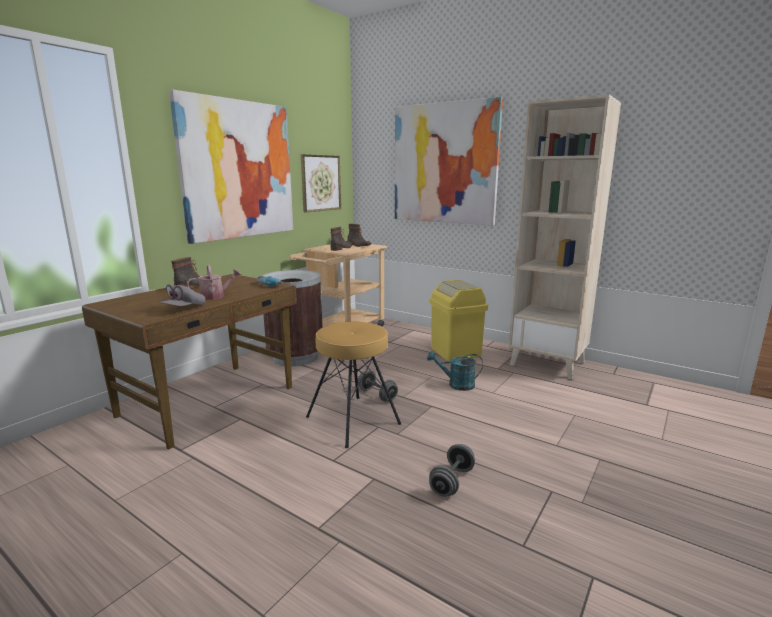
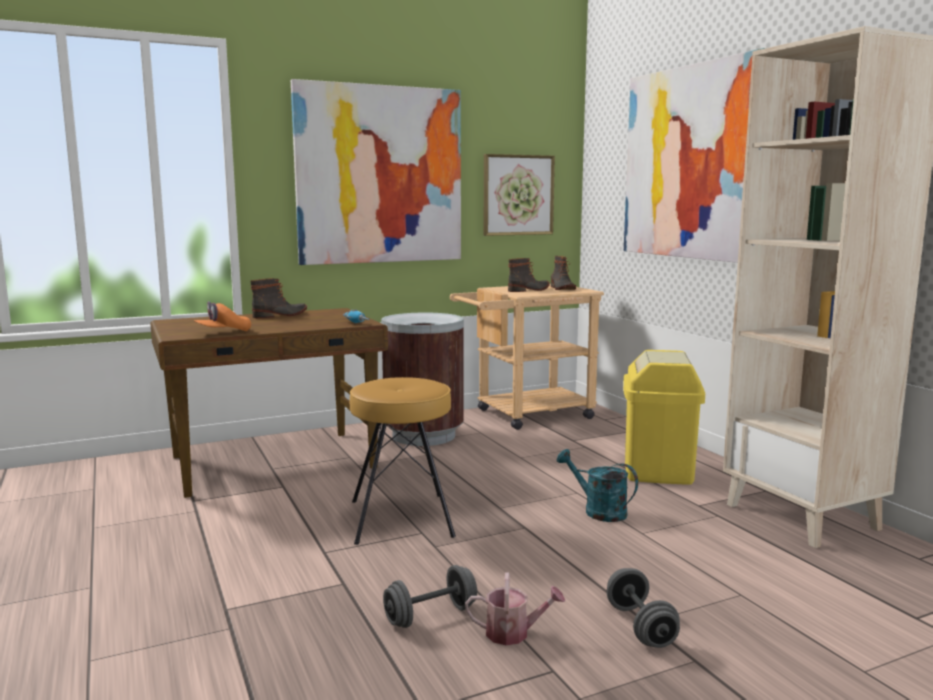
camera: 30 degrees right, 5 degrees down
(184, 309) = (223, 333): grey cap -> orange cap
(216, 296) = (278, 326): watering can -> watering can (513, 633)
(377, 395) = (469, 498): grey dumbbell -> grey dumbbell (640, 626)

